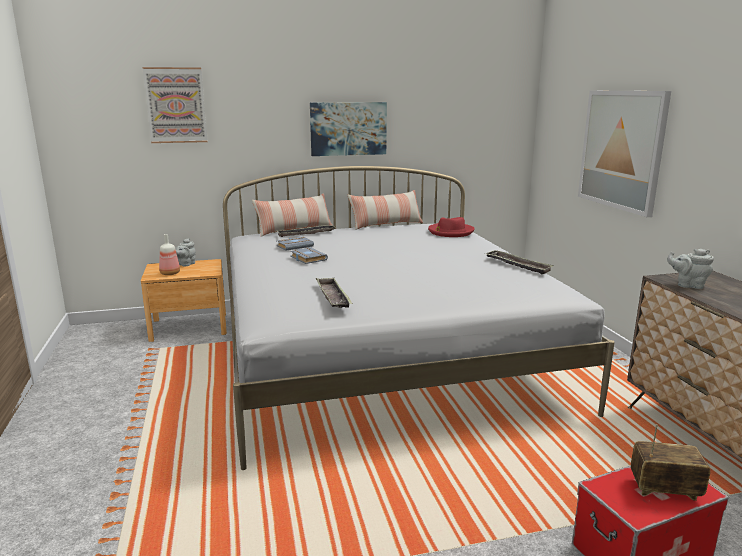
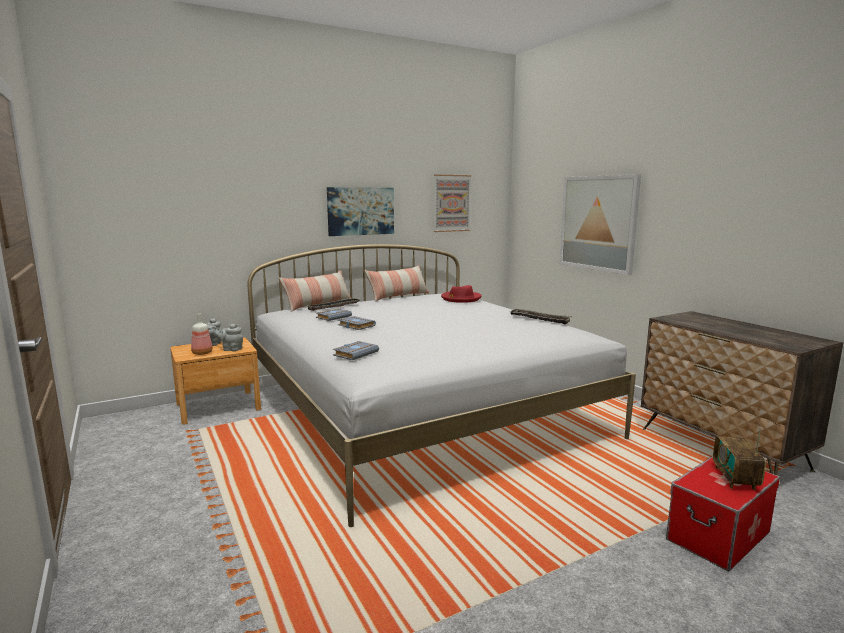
camera: 15 degrees left, 5 degrees down
(176, 105) = (200, 188): picture -> picture (451, 203)
(278, 292) = (355, 353): none -> grey book
(333, 297) = (410, 353): tray -> none
(664, 490) = (735, 478): radio -> radio turned 75 degrees counterclockwise
(688, 285) = (687, 322): grey teapot -> grey teapot (231, 349)

